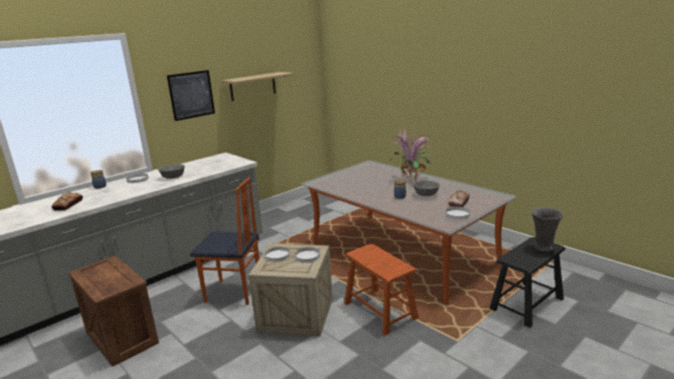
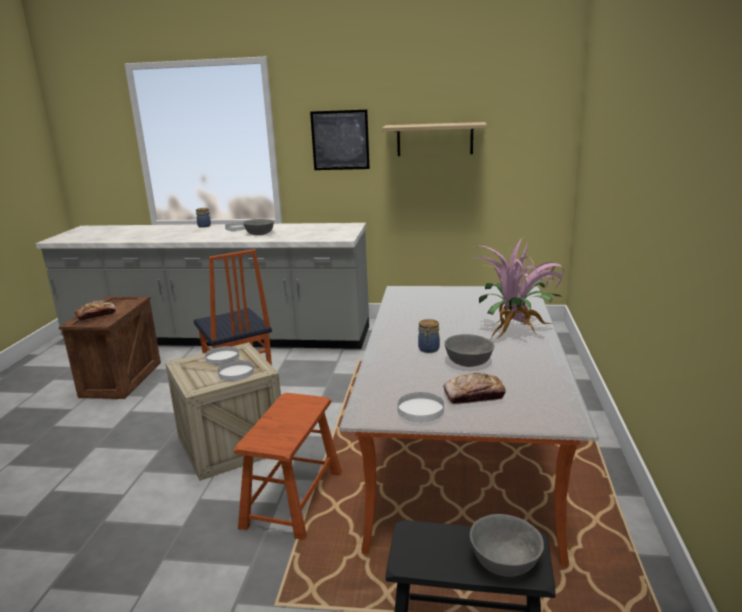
camera: 50 degrees right, 0 degrees up
(68, 205) = (151, 234): bread -> bread (96, 315)
(543, 248) = (505, 561): grey vase -> grey bowl

